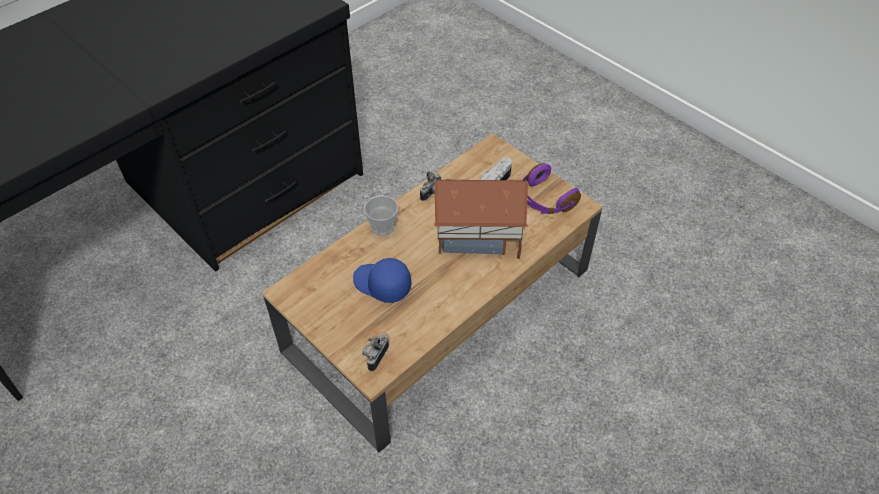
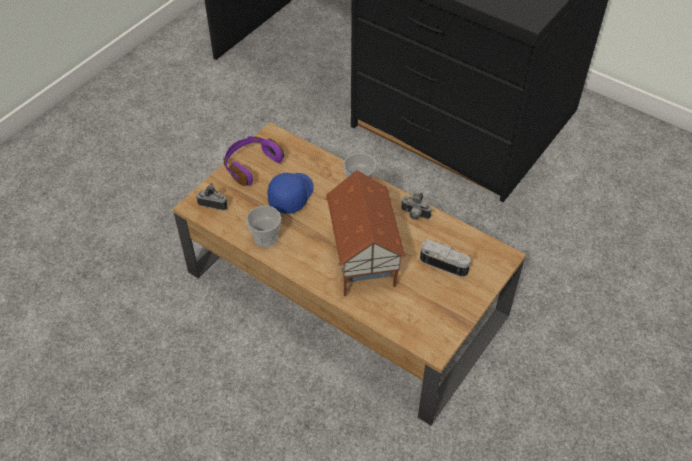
camera: 80 degrees right, 0 degrees up
(435, 312) = (266, 238): none -> cup
(544, 199) = (434, 311): purple headphones -> purple headphones (251, 165)

